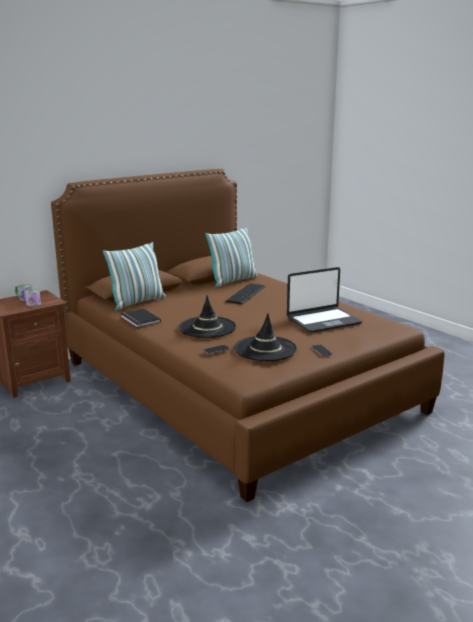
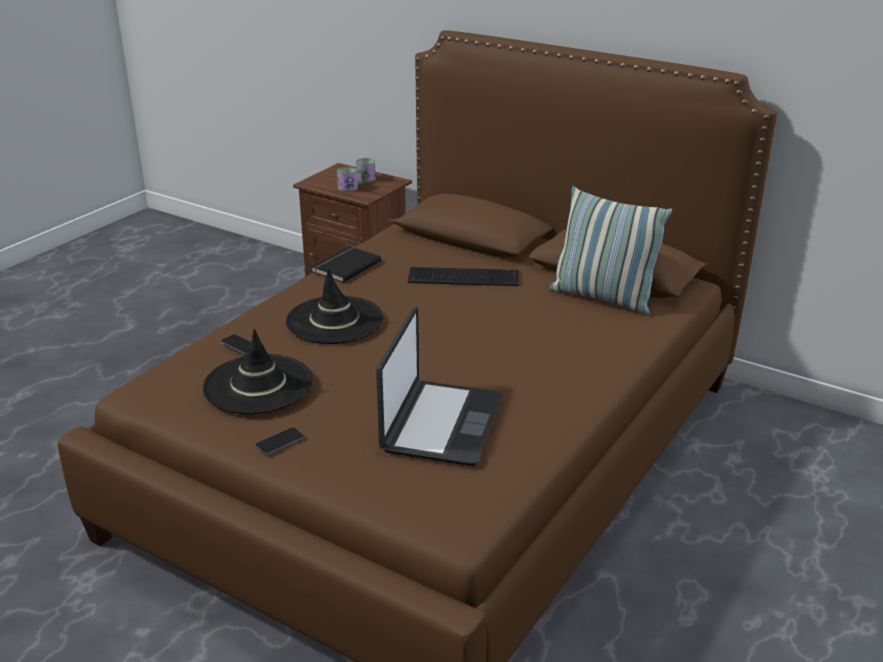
camera: 70 degrees right, 10 degrees up
(137, 302) = (422, 248): pillow -> none
(247, 294) = (539, 323): keyboard -> keyboard (465, 278)
(323, 321) = (441, 424): laptop -> laptop turned 120 degrees counterclockwise

